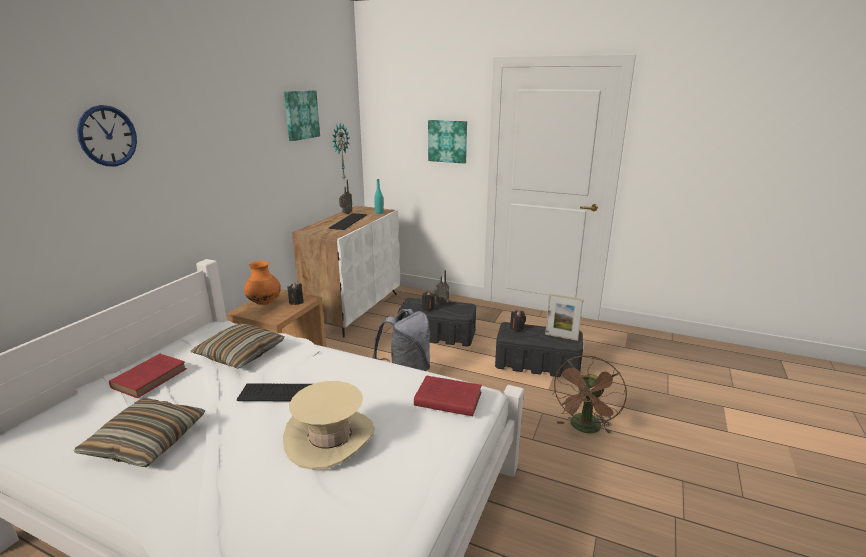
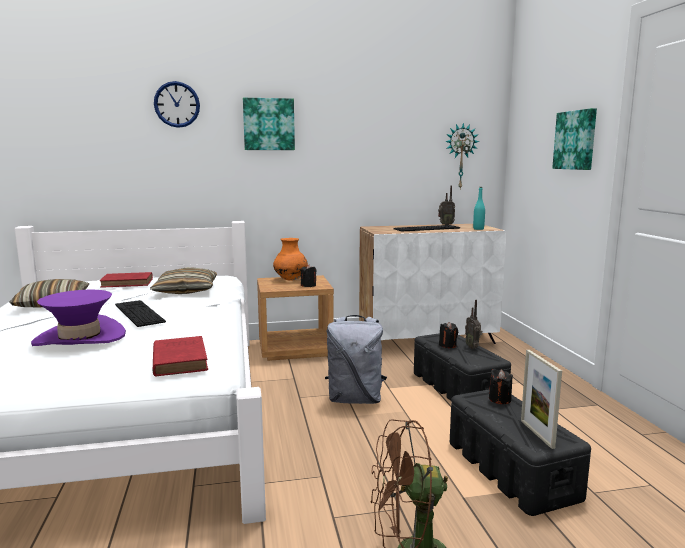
camera: 55 degrees right, 10 degrees down
(301, 115) = (399, 108): picture -> picture (268, 124)
(330, 438) = (80, 338): beige hat -> purple hat

